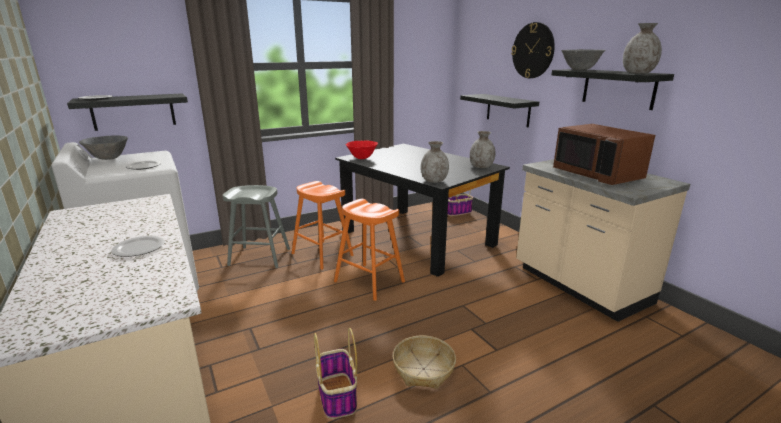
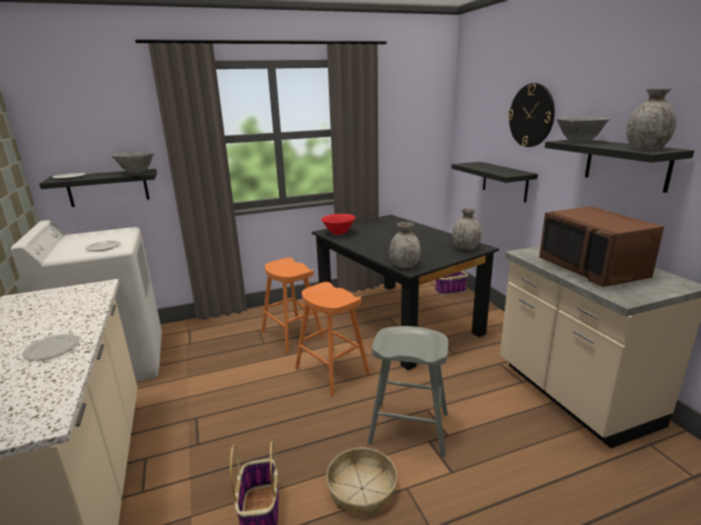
camera: 10 degrees right, 0 degrees up
(108, 159) = (78, 236): grey bowl -> grey bowl (137, 172)
(259, 257) = (229, 334): grey stool -> grey stool (408, 428)

